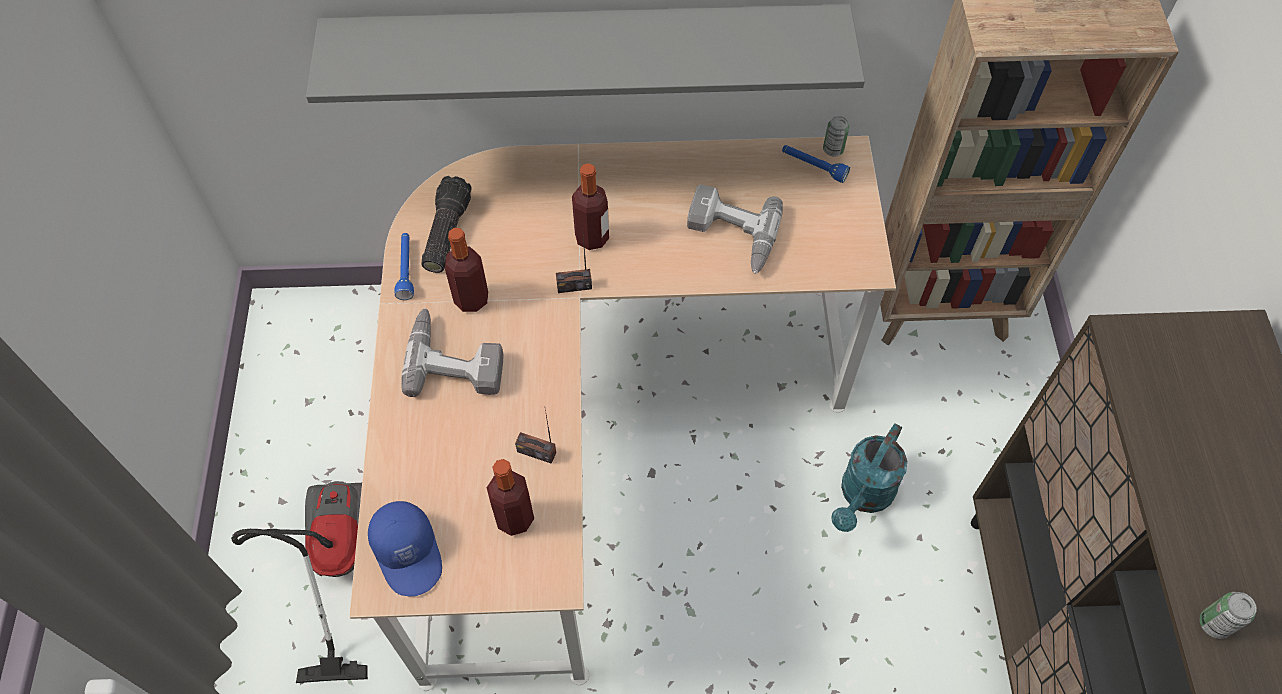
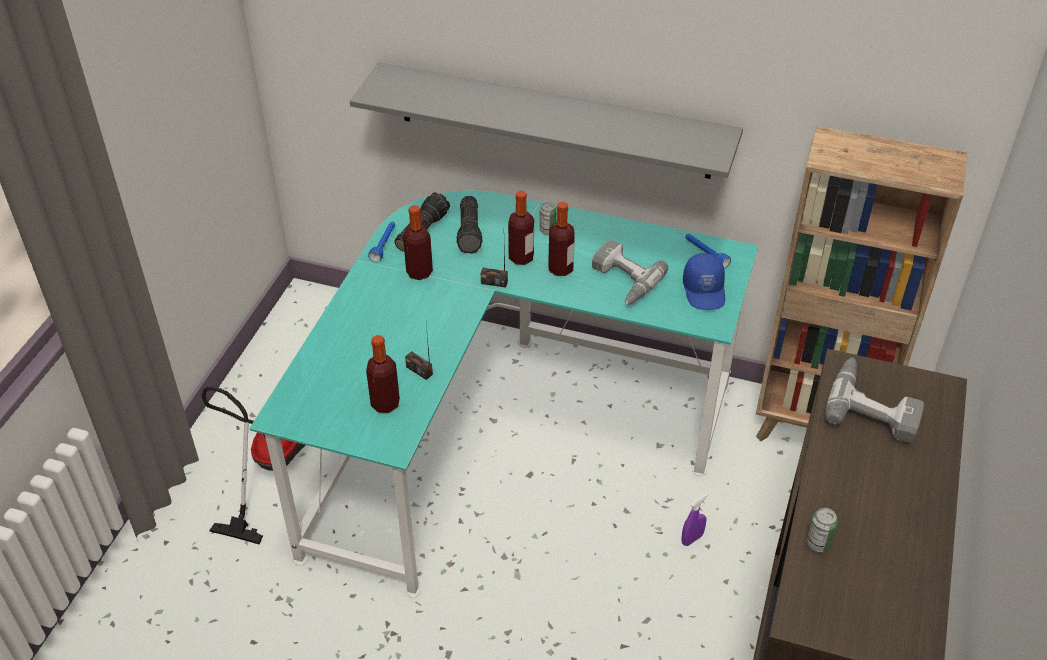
camera: 20 degrees right, 15 degrees down
(409, 553) = (305, 403): blue cap -> blue cap (705, 290)
(456, 358) = (392, 303): power drill -> power drill (874, 406)
(511, 216) = (470, 232): none -> flashlight
(594, 426) = (499, 431): beige desk -> turquoise desk
(648, 240) = (560, 269): none -> bottle
(833, 149) = (726, 247): can -> can (547, 230)
(863, 496) = (692, 539): turquoise watering can -> purple spray bottle

